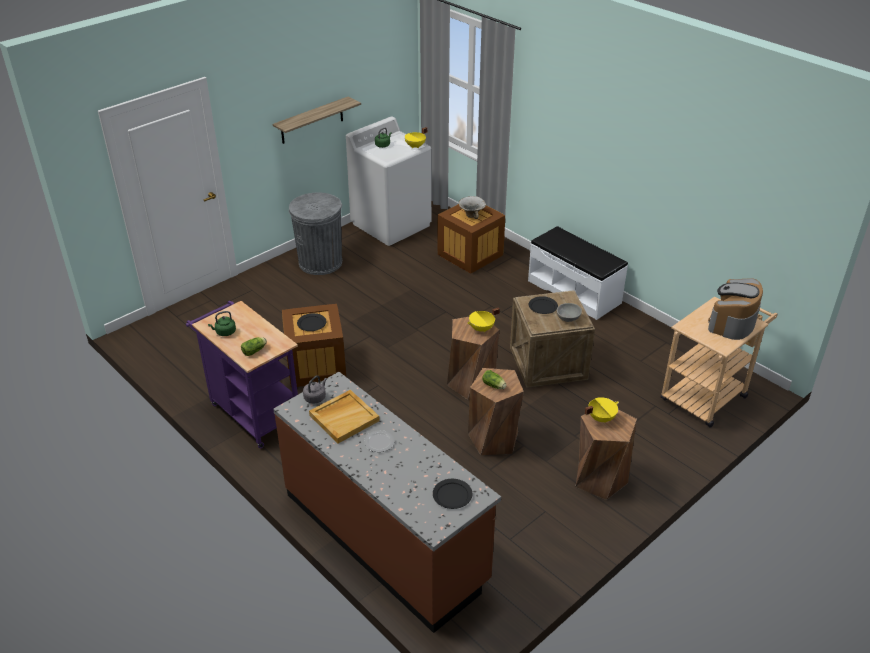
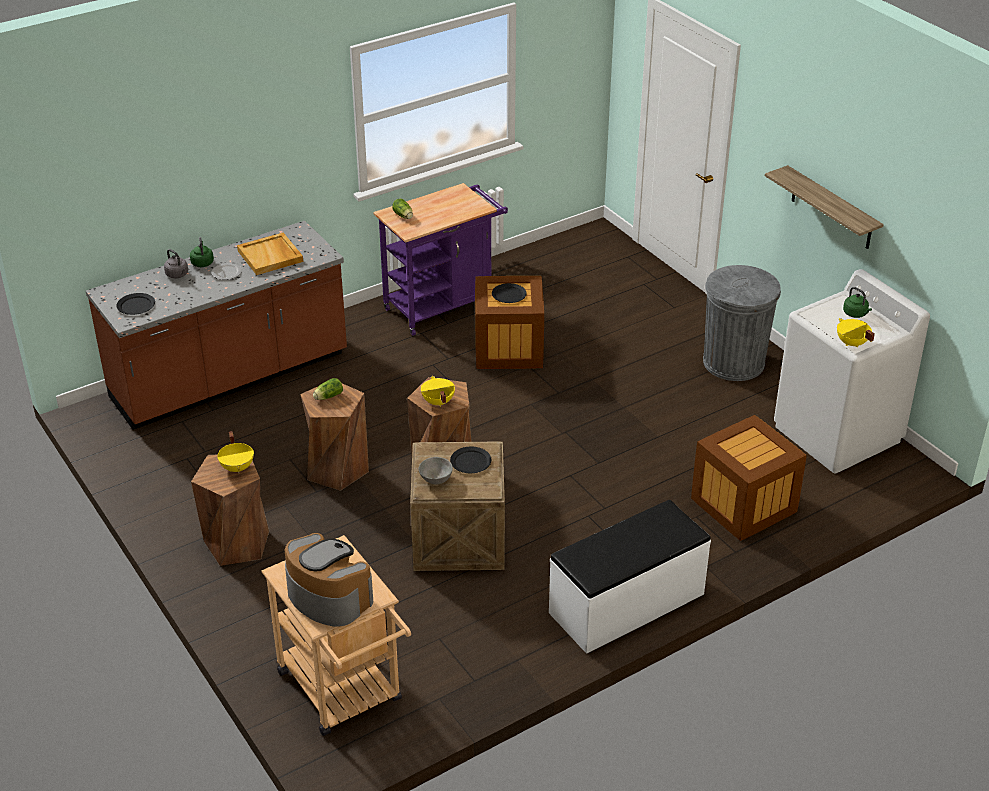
camera: 100 degrees right, 0 degrees up
(224, 332) = (441, 200): green kettle -> green kettle (202, 262)
(315, 397) = (308, 242): grey kettle -> grey kettle (178, 275)
(472, 215) = (752, 449): bowl -> none

